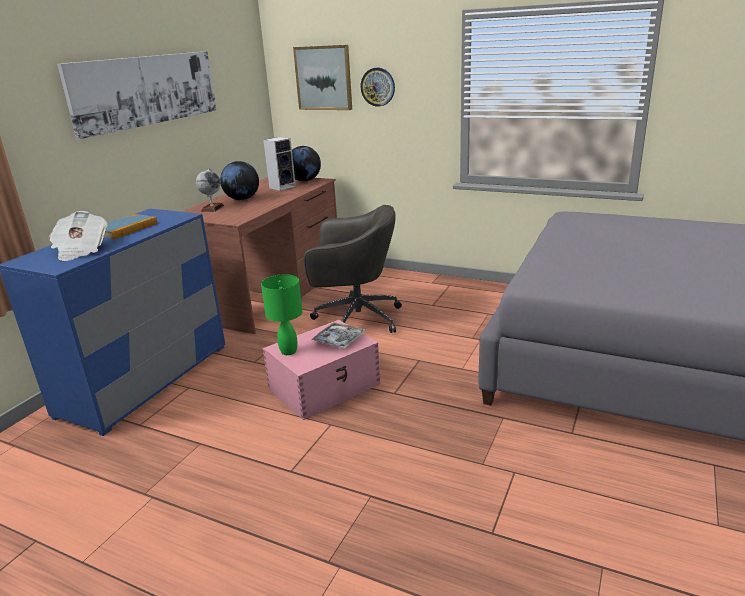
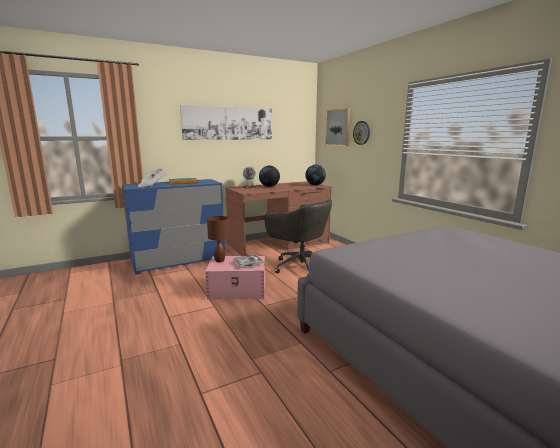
camera: 35 degrees right, 10 degrees down
(283, 187) = (298, 185): speaker -> none
(289, 351) = (219, 260): green table lamp -> brown table lamp

